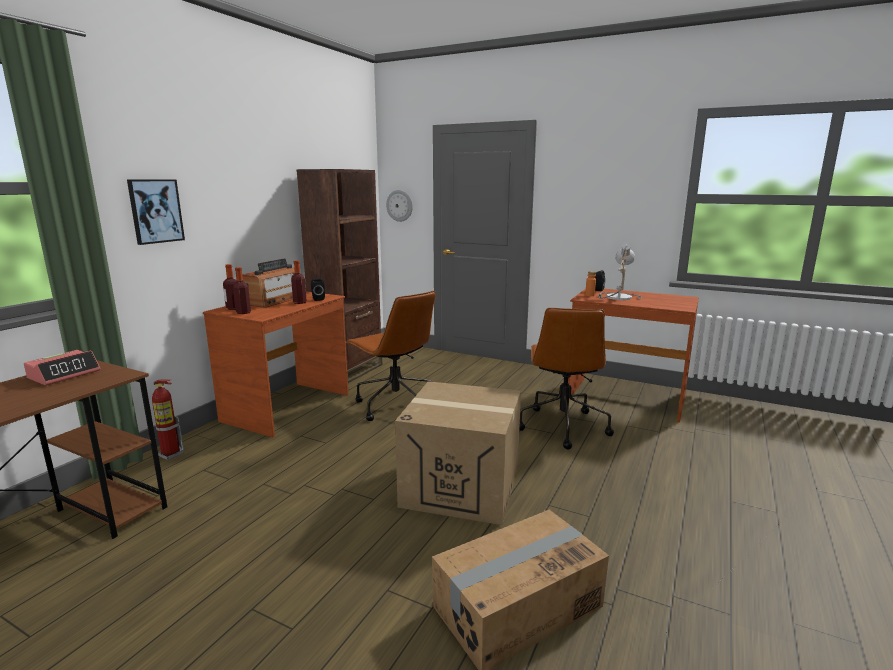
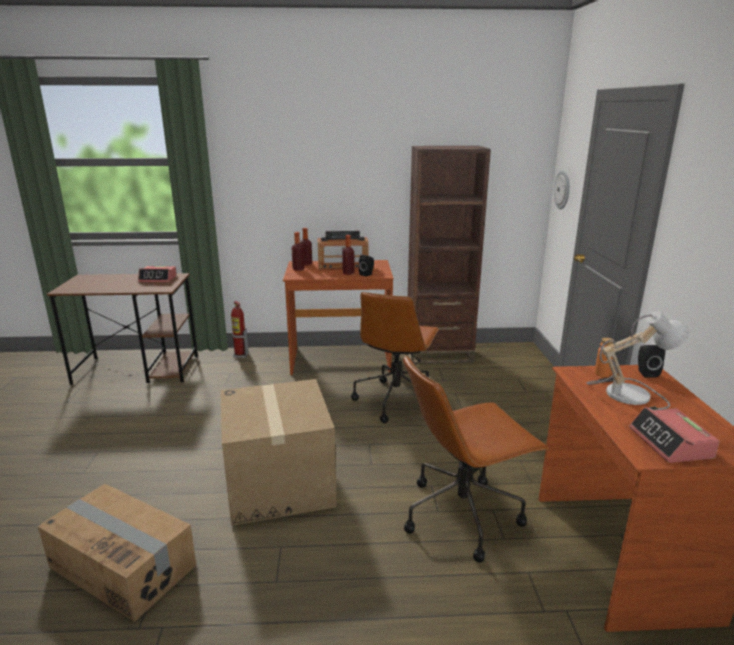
camera: 60 degrees right, 5 degrees up
(155, 211) = (262, 180): picture -> none
(674, 303) = (670, 443): none -> alarm clock

